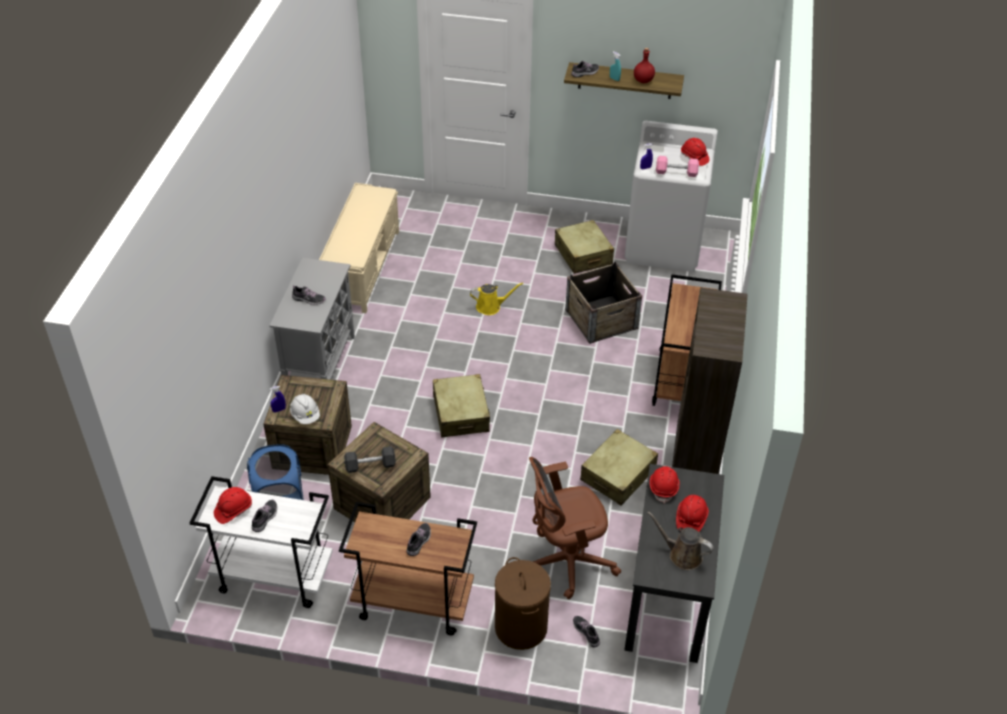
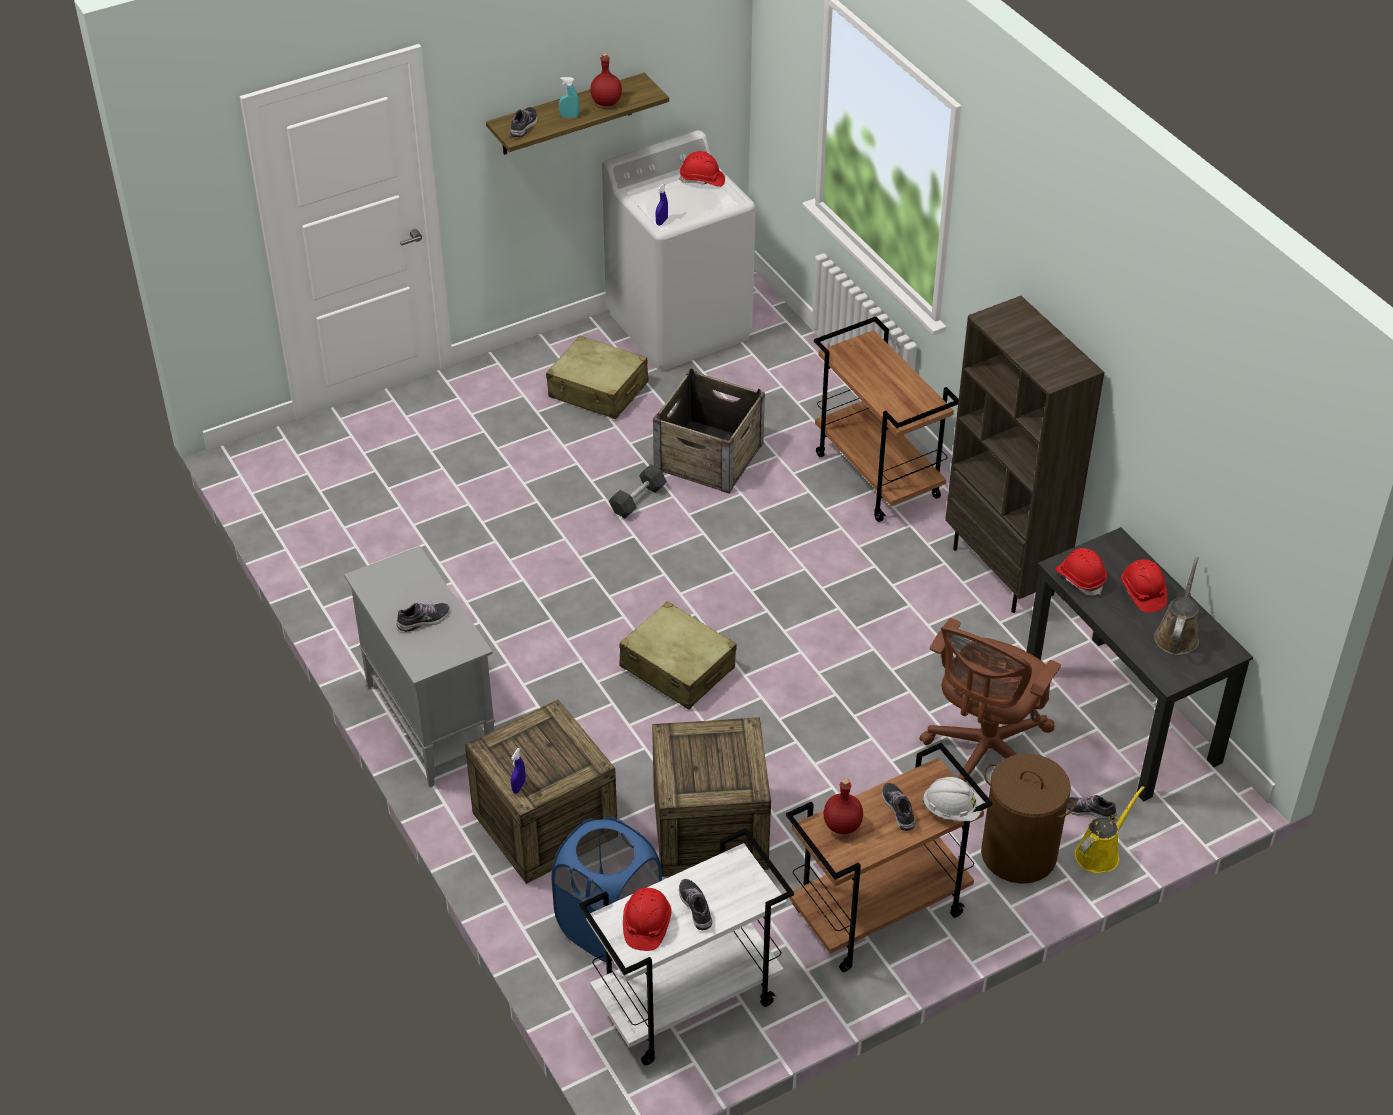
camera: 40 degrees left, 0 degrees up
(305, 415) = (560, 771): white hard hat -> white hard hat (952, 810)
(362, 267) = (332, 566): beige bench -> none
(370, 465) = (712, 775): black dumbbell -> black dumbbell (638, 500)
(381, 529) = (841, 825): none -> red bottle
(491, 307) = (560, 518): yellow watering can -> yellow watering can (1100, 853)
(618, 475) = (930, 622): beige suitcase -> none
(676, 172) = (703, 209): pink dumbbell -> none
(682, 555) = (1177, 635): brown watering can -> brown watering can turned 120 degrees clockwise

